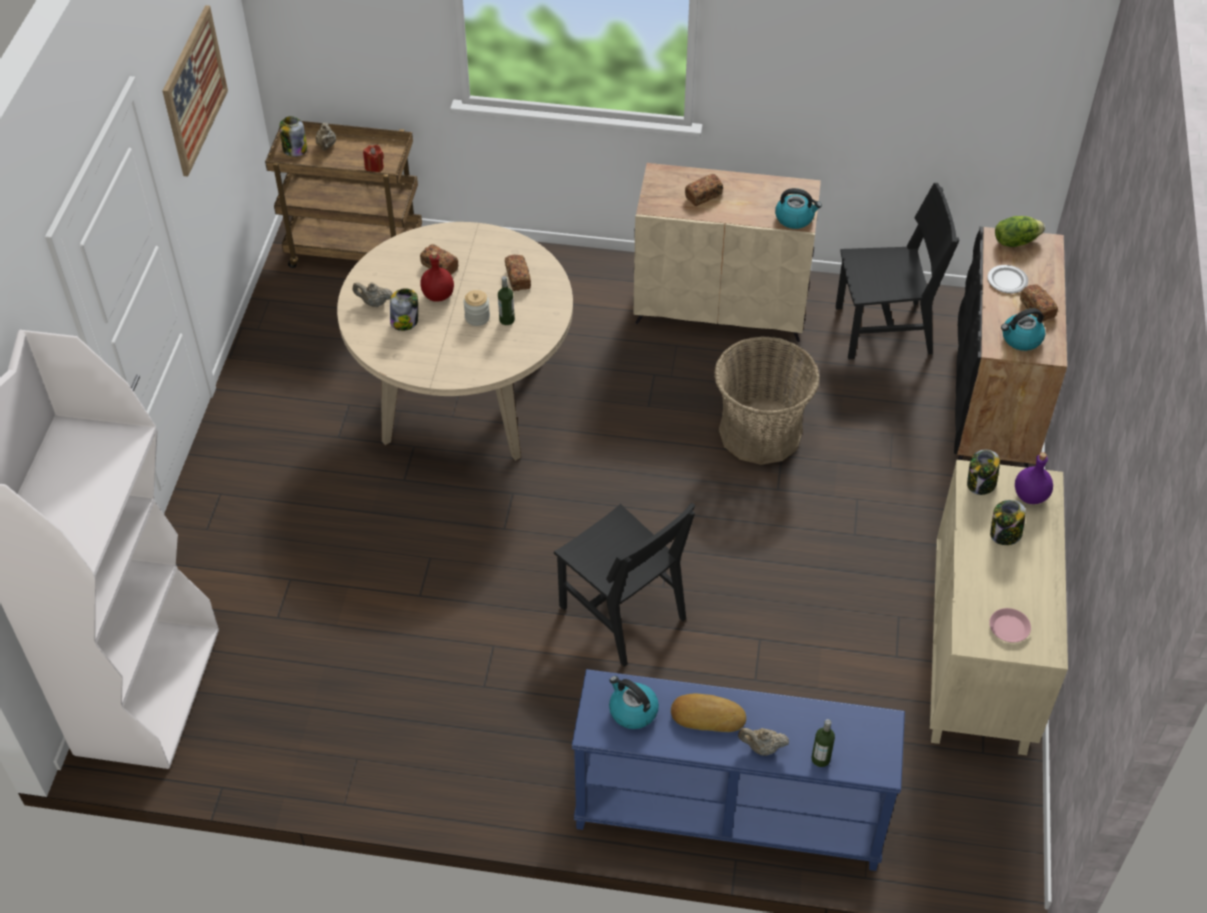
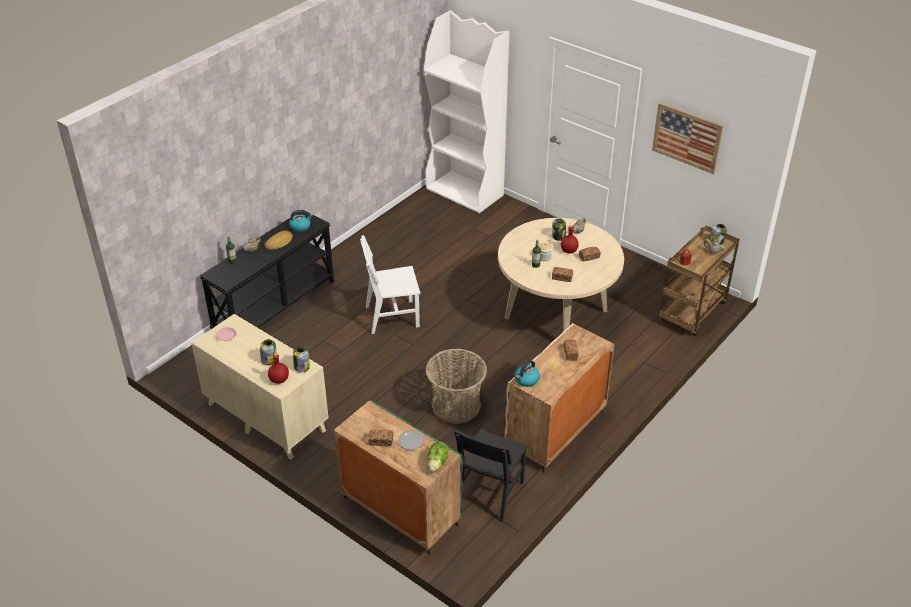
camera: 120 degrees right, 10 degrees down
(622, 613) = (392, 316): black chair -> white chair
(728, 815) = (274, 307): blue console table -> black console table
(993, 404) = (399, 510): black cabinet -> green cabinet
(1021, 339) = (366, 422): kettle -> none
(1030, 495) = (279, 380): purple bottle -> red bottle

